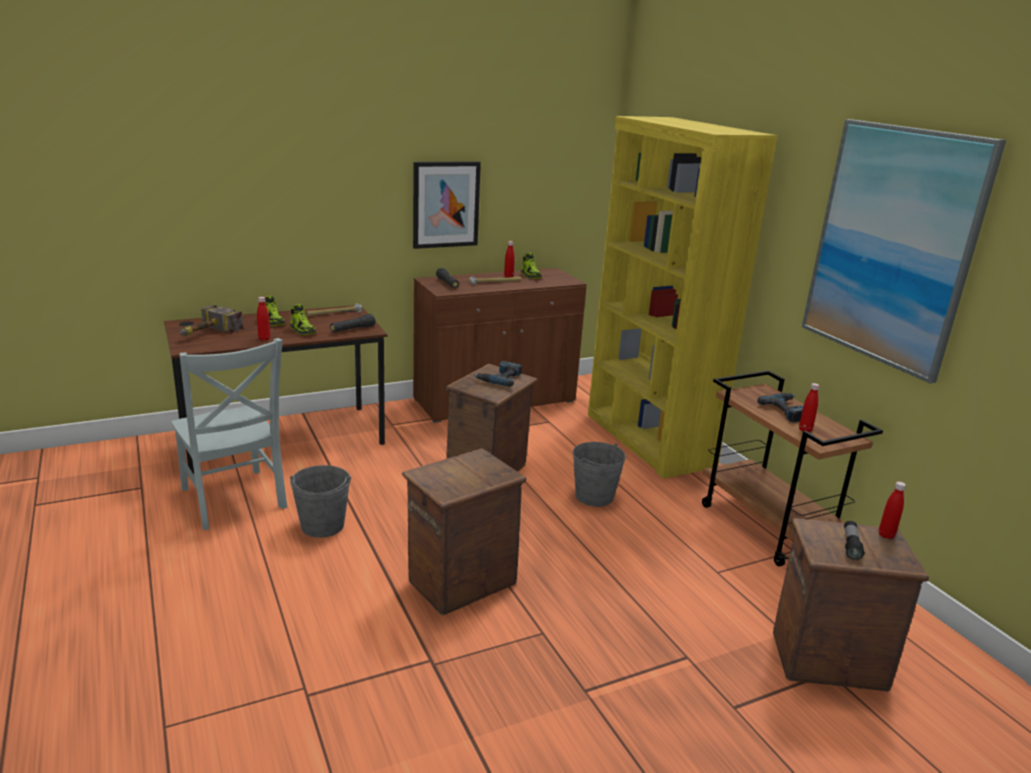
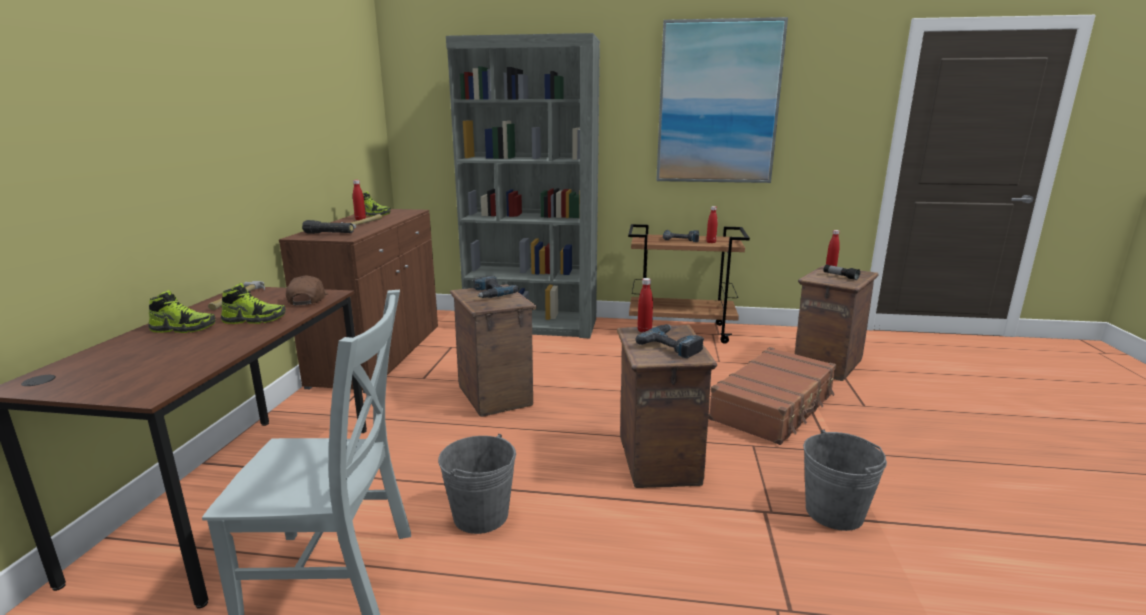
camera: 55 degrees left, 5 degrees down
(206, 333) = (120, 372): hammer -> none
(264, 339) = (233, 342): red bottle -> red bottle (644, 331)
(352, 329) = (308, 299): black flashlight -> brown cap
(445, 204) = (286, 145): picture -> none
(460, 478) = (672, 345): none -> power drill
(594, 496) = (586, 367): grey bucket -> grey bucket (834, 512)
(644, 633) = (773, 407): none -> brown suitcase
(648, 440) = (532, 325): yellow bookcase -> grey bookcase

